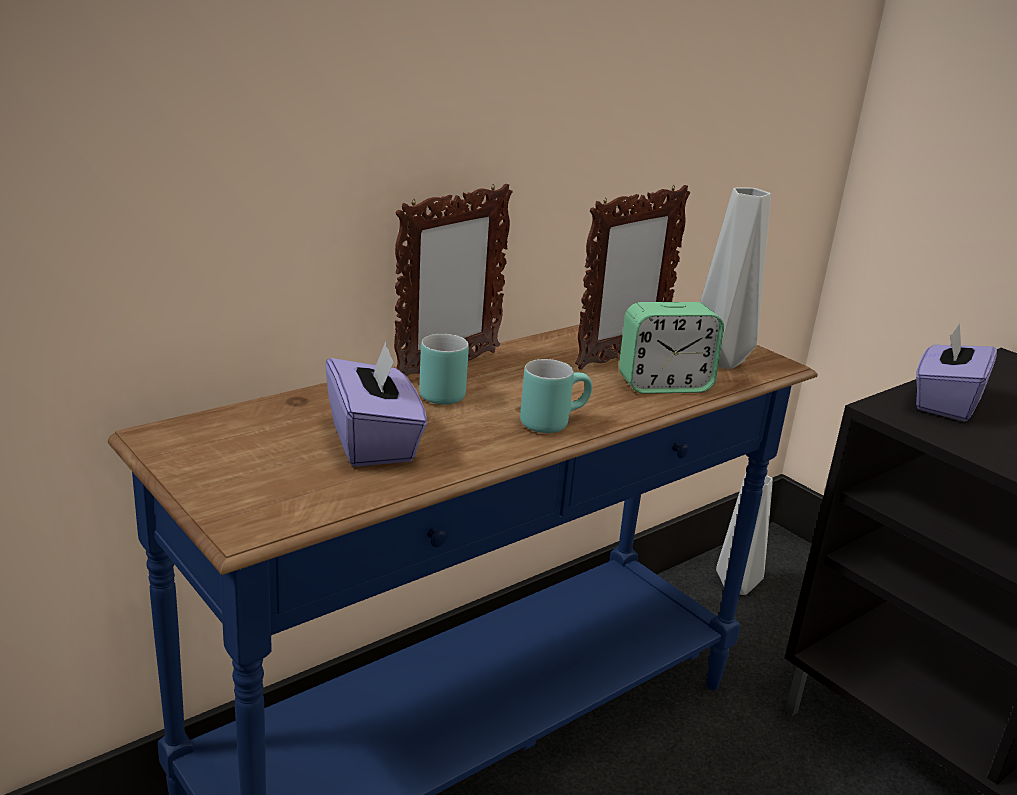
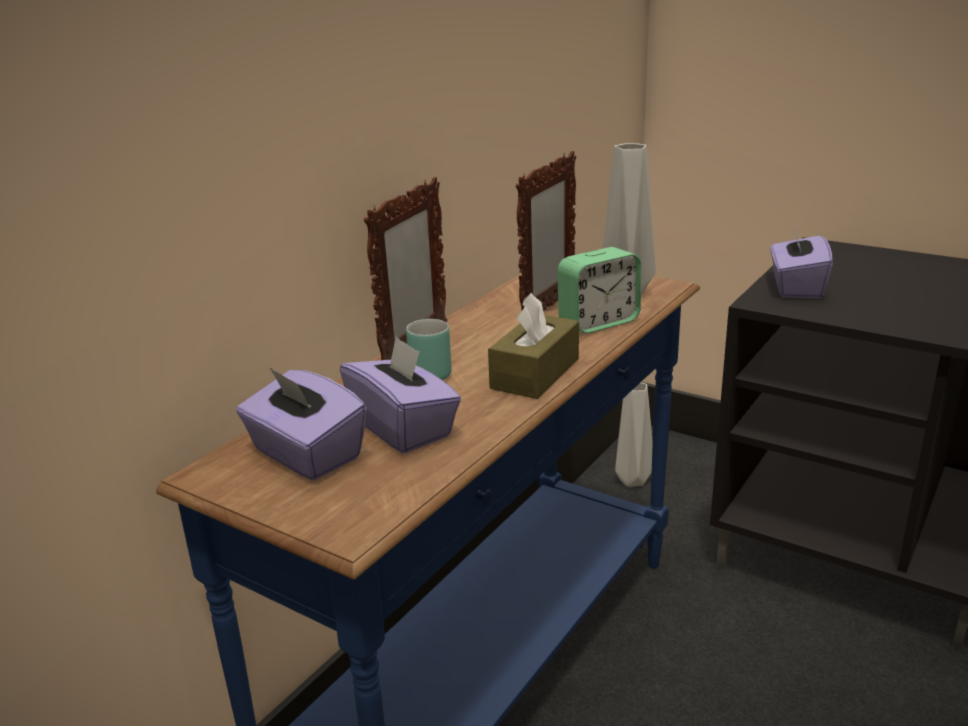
camera: 15 degrees left, 0 degrees up
(260, 443) = (305, 455): none -> purple tissue box
(552, 421) = (535, 373): turquoise mug -> brown tissue box

